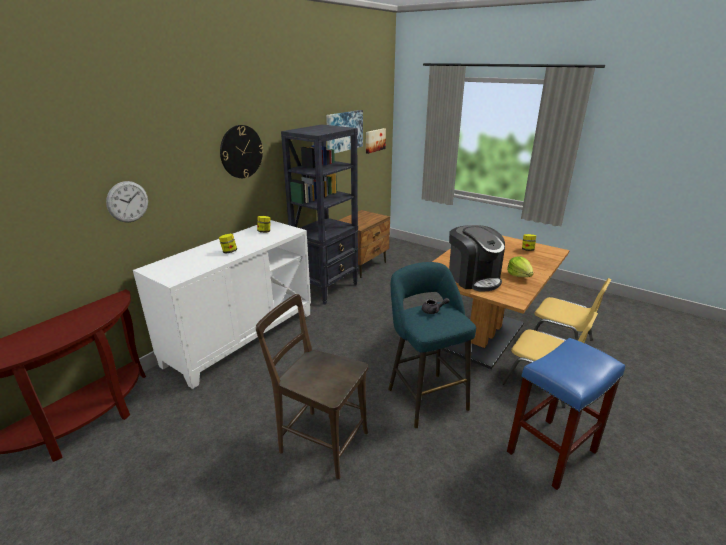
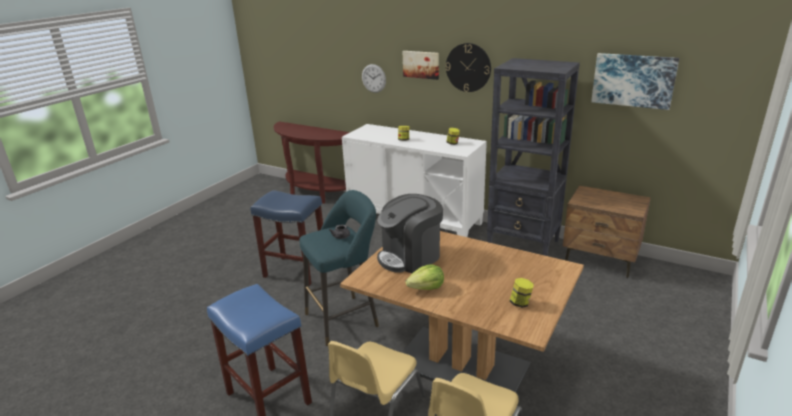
camera: 85 degrees right, 0 degrees up
(319, 440) = (296, 271): brown chair -> blue stool
(374, 140) = (713, 110): picture -> picture (421, 64)

